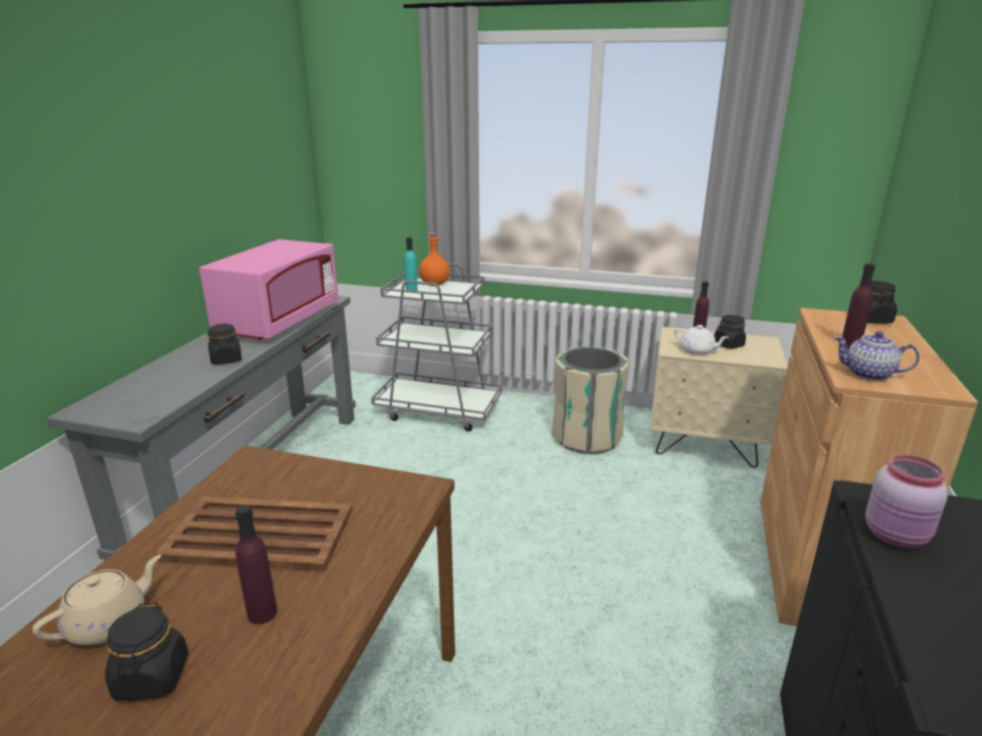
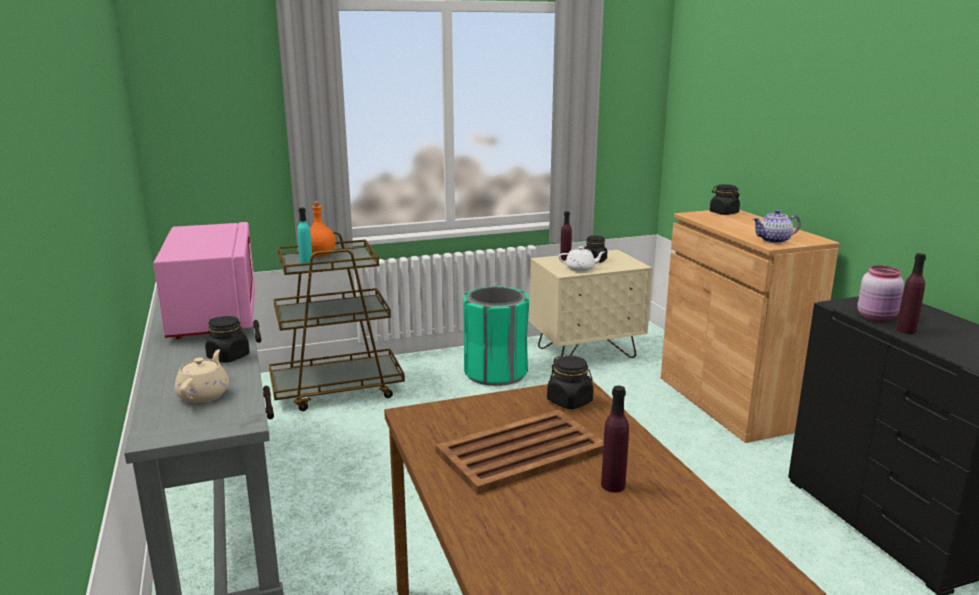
camera: 35 degrees left, 5 degrees down
(109, 623) = (520, 535): beige teapot -> beige teapot (204, 394)
(152, 678) = (613, 542): black jar -> black jar (570, 401)
(439, 410) = (337, 389): grey cart -> brown cart
(586, 437) = (495, 373): beige trash can -> green trash can
(850, 344) = (738, 227): purple bottle -> purple bottle (906, 330)

